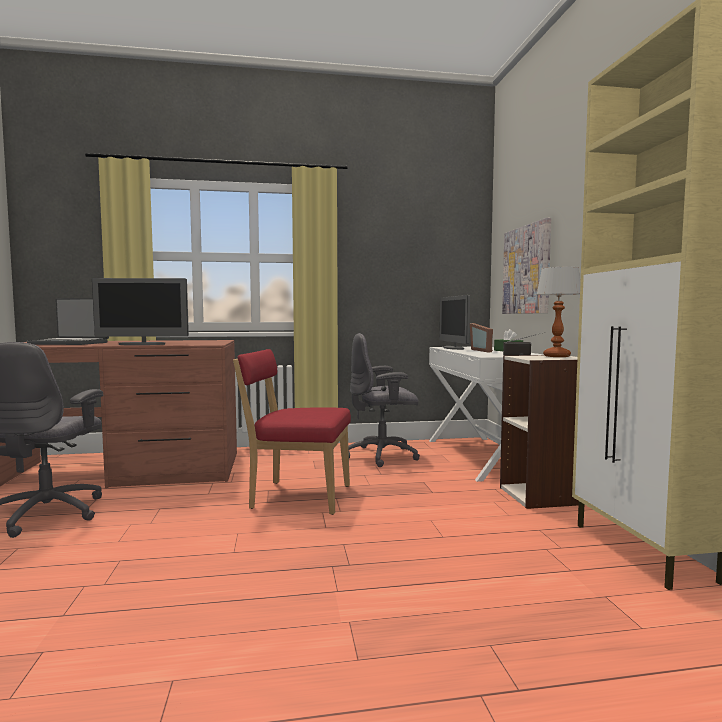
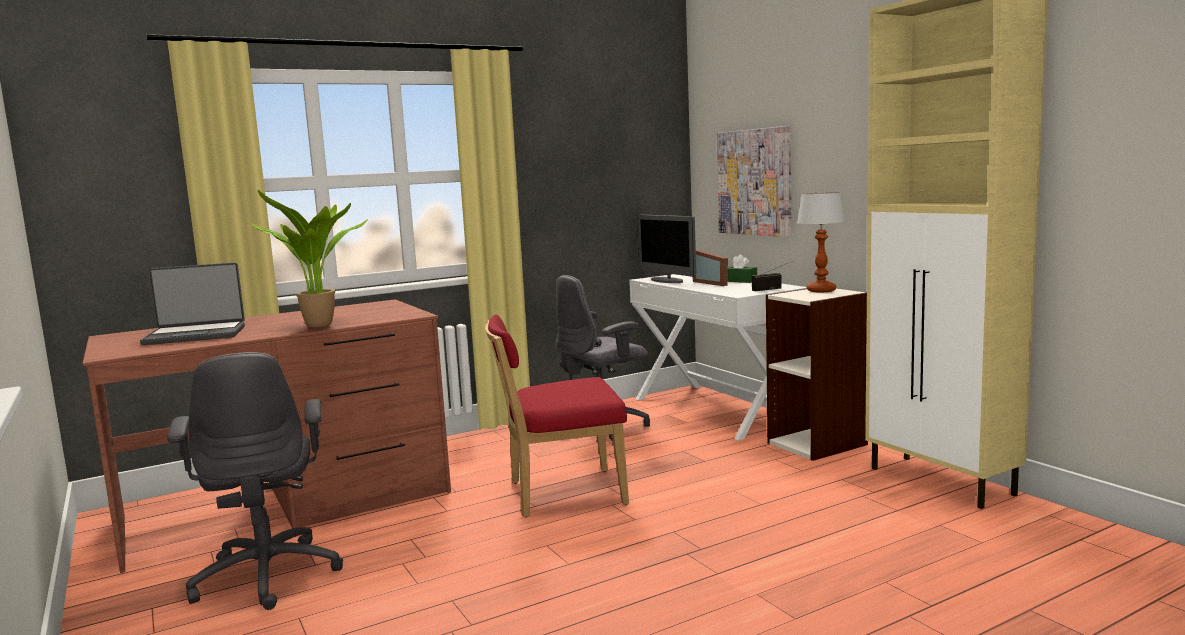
camera: 20 degrees left, 5 degrees up
(142, 344) = (321, 326): monitor -> potted plant

